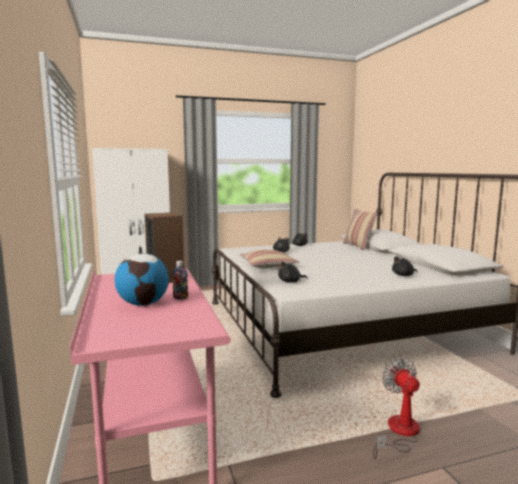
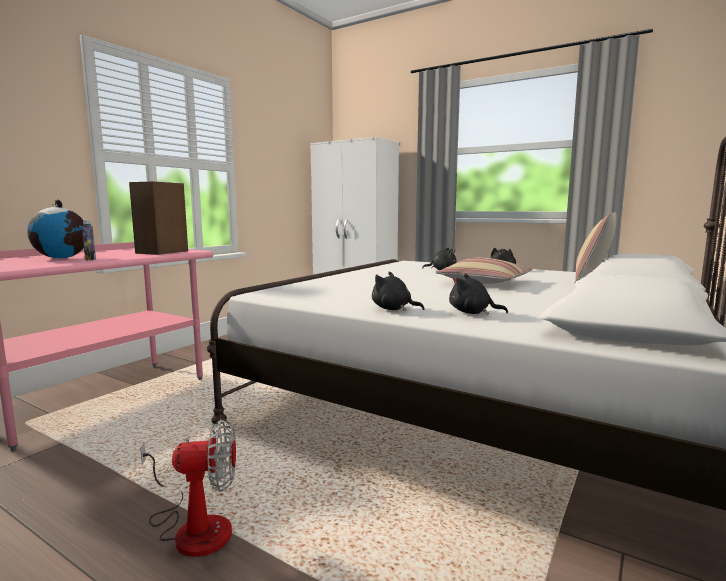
camera: 50 degrees right, 0 degrees up
(268, 265) = (363, 275): pillow -> pillow (484, 282)
(290, 282) = (307, 288): black plush toy -> black plush toy (393, 309)
(399, 432) = (193, 527): fan -> fan turned 45 degrees clockwise

